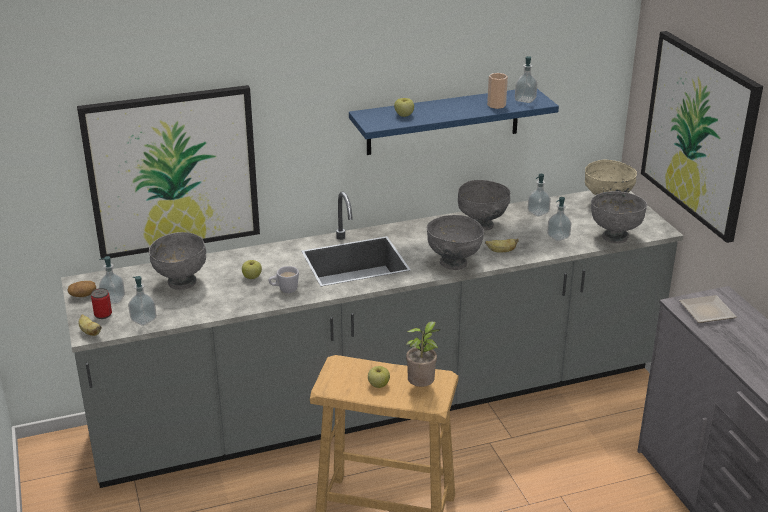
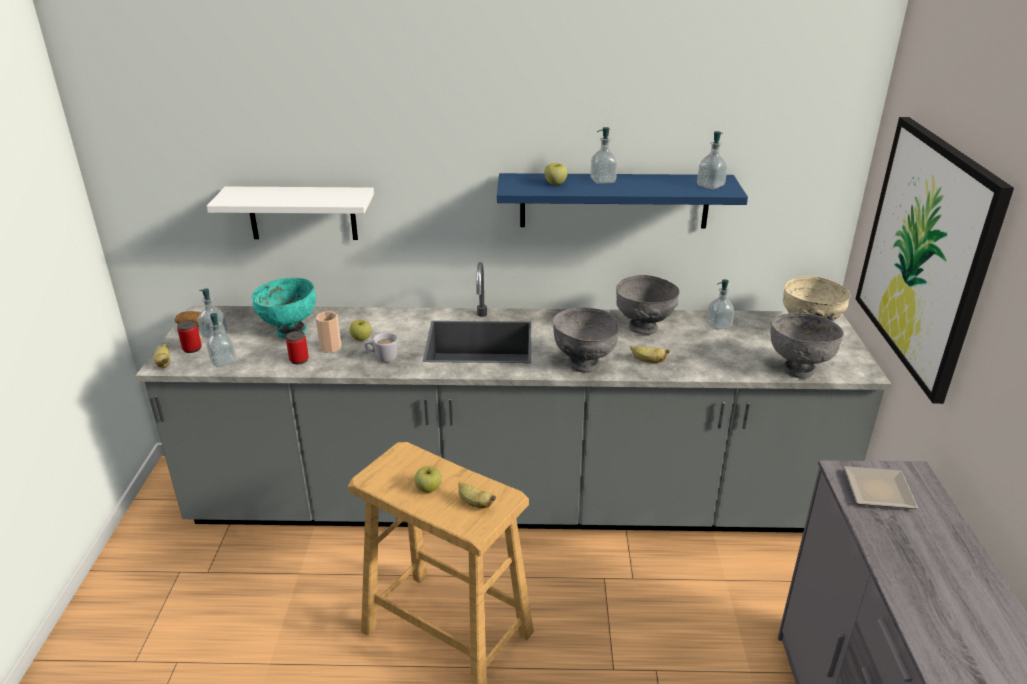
camera: 20 degrees right, 0 degrees up
(173, 172) = (302, 213): picture -> white shelf
(181, 282) = (290, 331): grey bowl -> turquoise bowl
(211, 305) = (299, 360): none -> can
(422, 387) = (474, 503): potted plant -> banana
(496, 105) = (671, 187): cup -> cup (330, 347)
(558, 236) = (727, 357): soap dispenser -> soap dispenser (603, 181)

